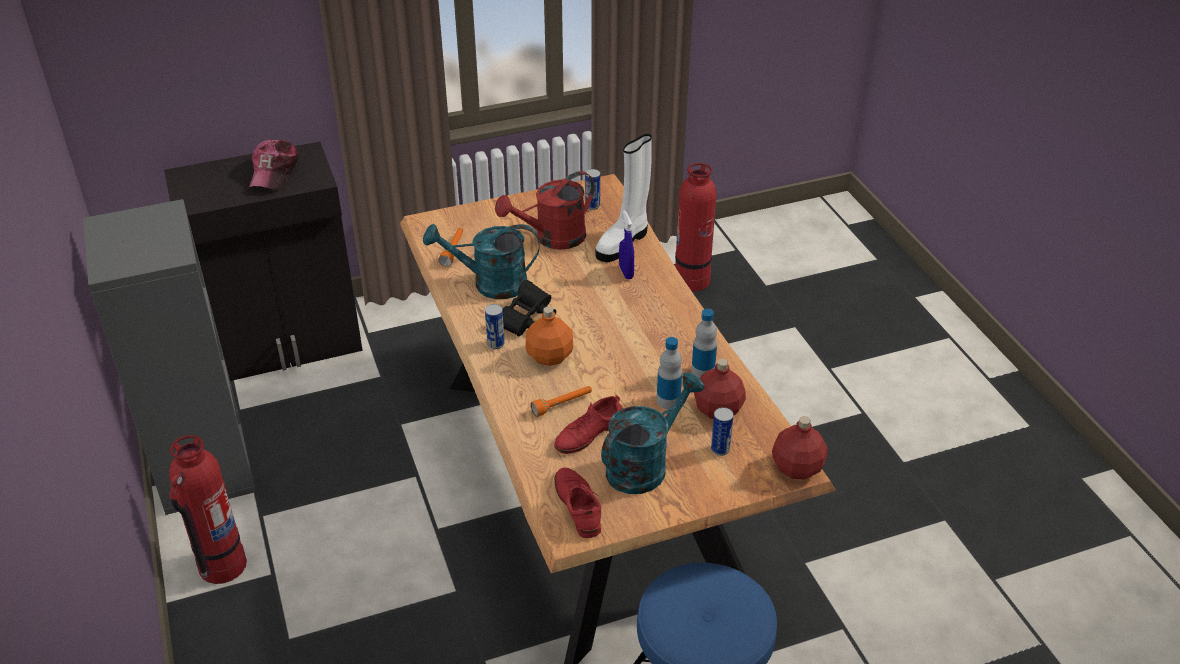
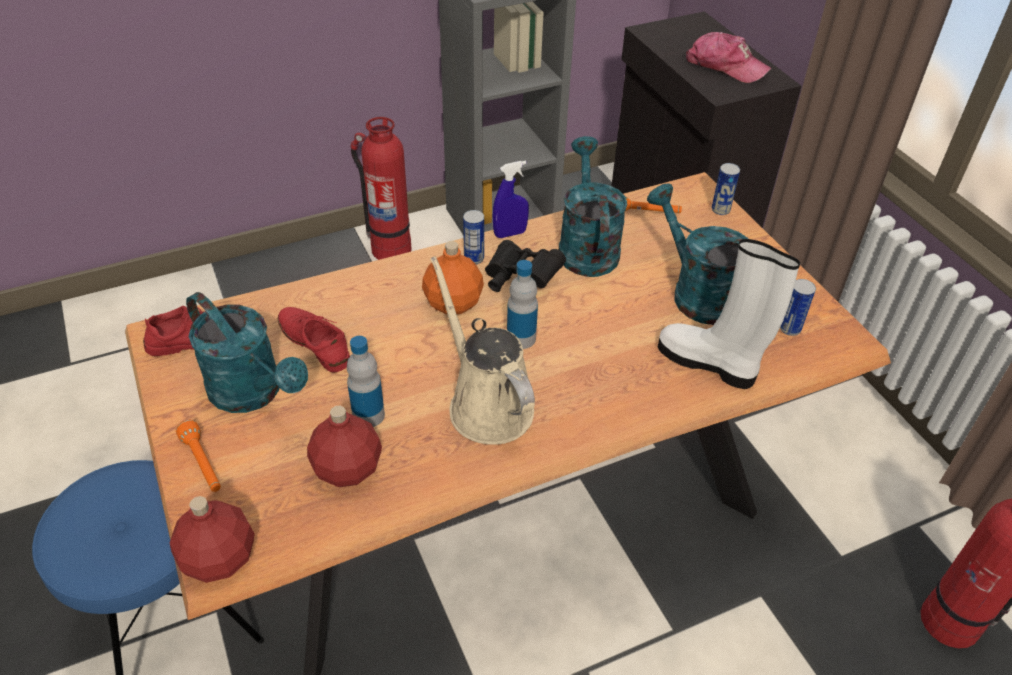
camera: 85 degrees right, 5 degrees up
(274, 172) = (725, 67): cap -> cap turned 150 degrees counterclockwise
(552, 239) = (696, 293): red watering can -> turquoise watering can
(562, 404) = (366, 318): orange flashlight -> orange flashlight (203, 464)
(626, 272) = (638, 368): blue spray bottle -> blue spray bottle (510, 233)
(658, 343) = (486, 404): none -> beige watering can
(703, 371) = (427, 453): bottle -> bottle (521, 338)
(720, 449) = (269, 469): can -> can (720, 210)

